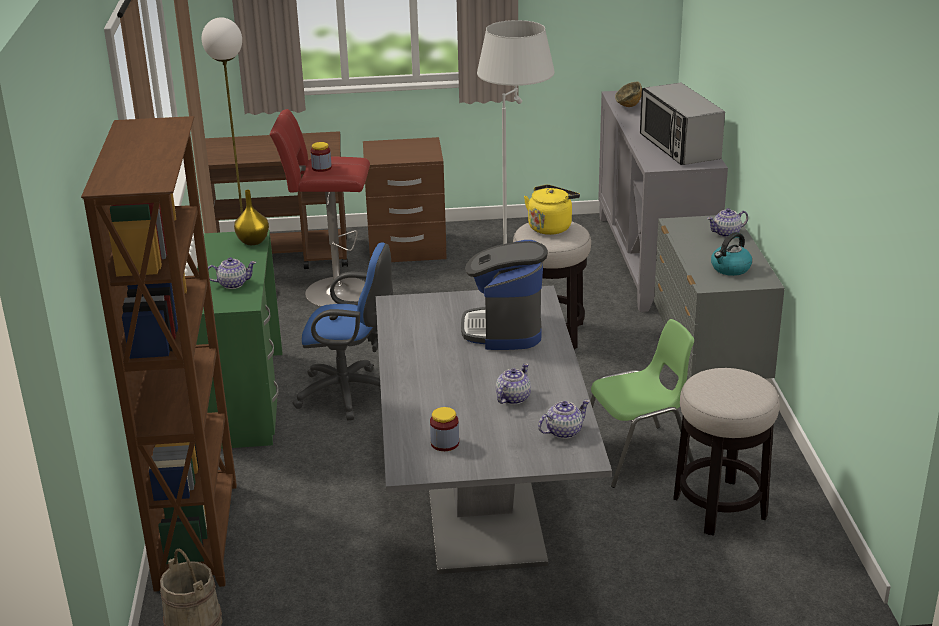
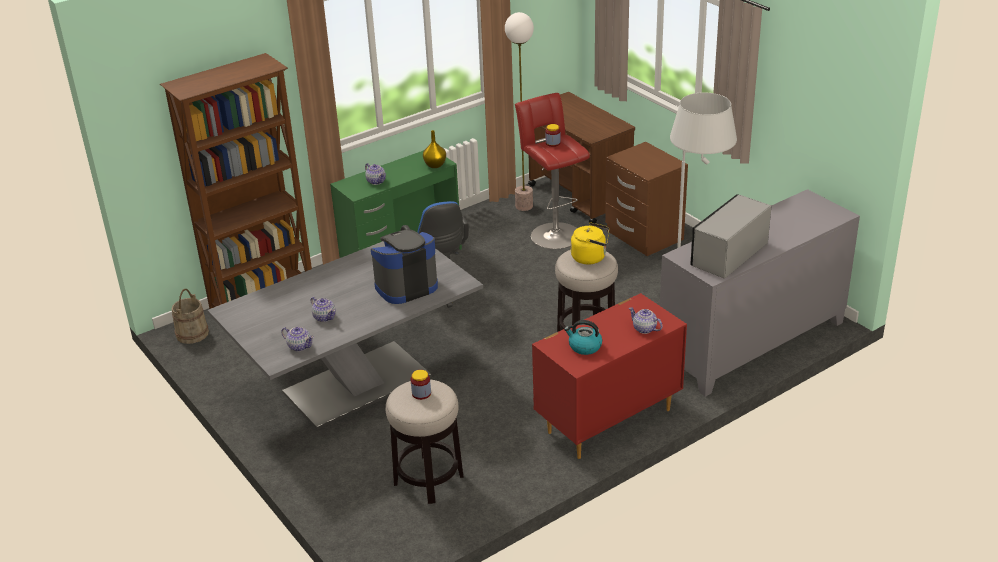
camera: 60 degrees right, 5 degrees up
(445, 443) = (260, 312): jar -> jar (421, 393)
(512, 398) = (324, 317): teapot -> teapot turned 45 degrees clockwise
(628, 107) = (786, 210): bowl -> none
(637, 455) = (462, 425): green chair -> none
(708, 367) = (607, 421): grey dresser -> red dresser

